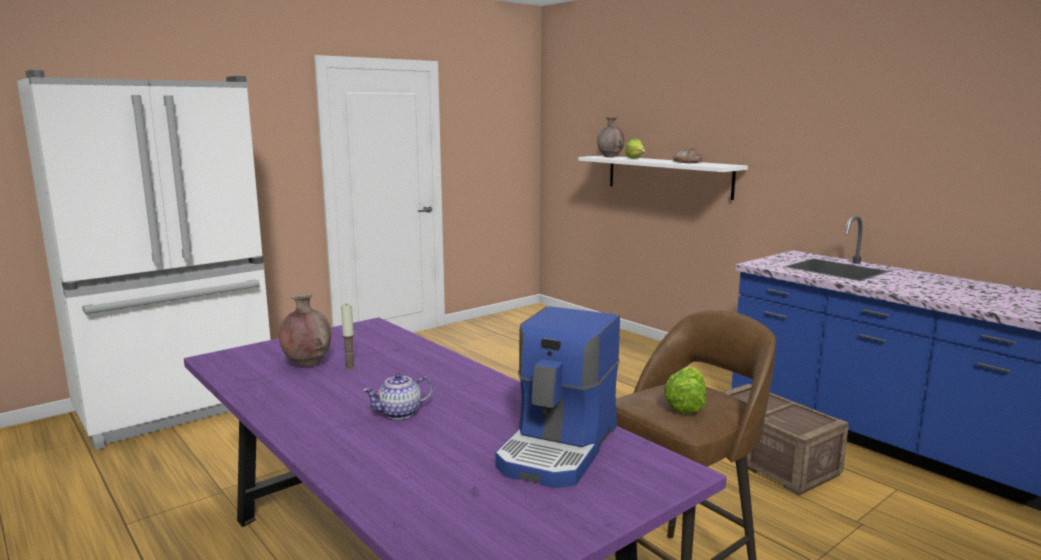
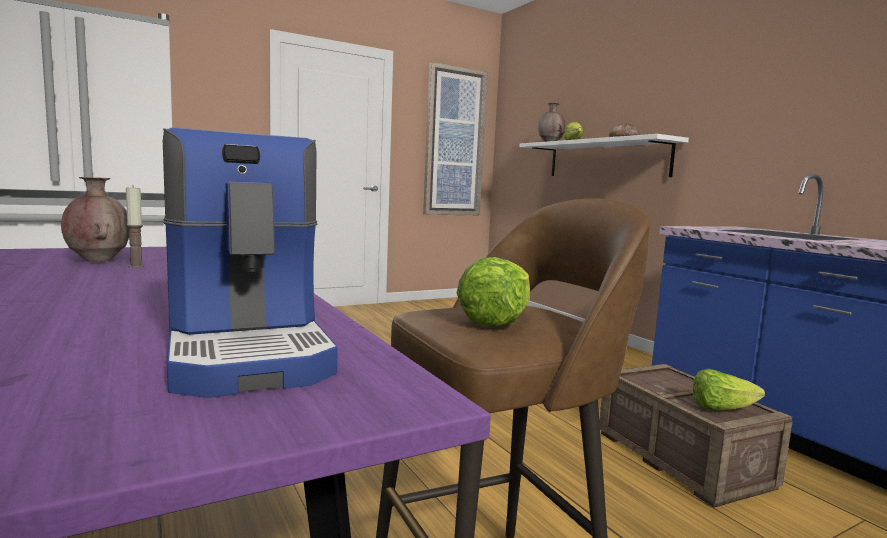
camera: 10 degrees right, 5 degrees down
(400, 413) = (106, 298): teapot -> none
(502, 149) = (454, 142): none -> picture
(560, 448) = (249, 348): coffee machine -> coffee machine turned 60 degrees counterclockwise
(799, 422) = (721, 409): none -> lettuce

